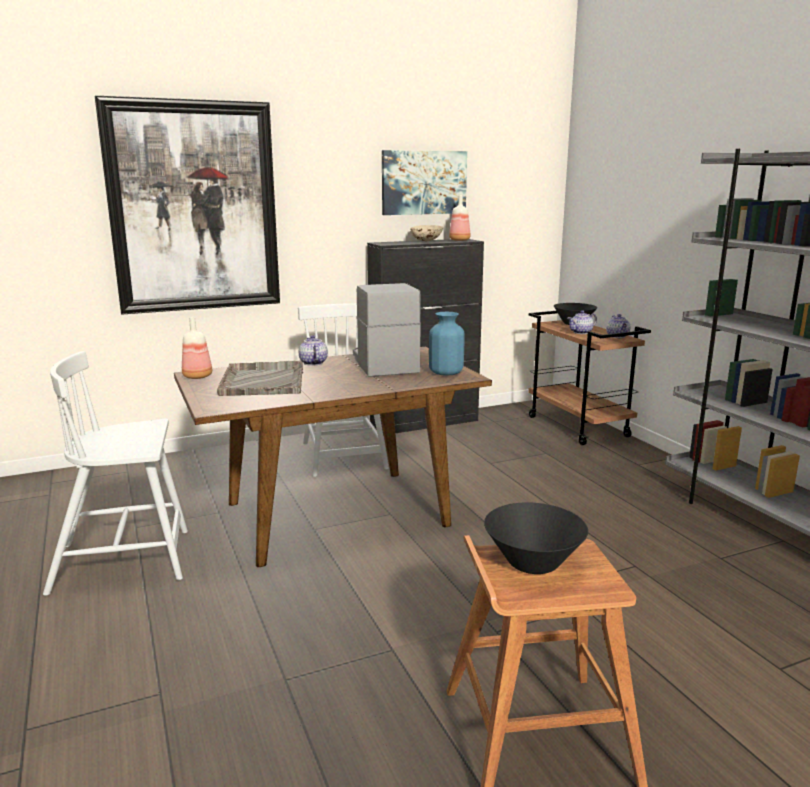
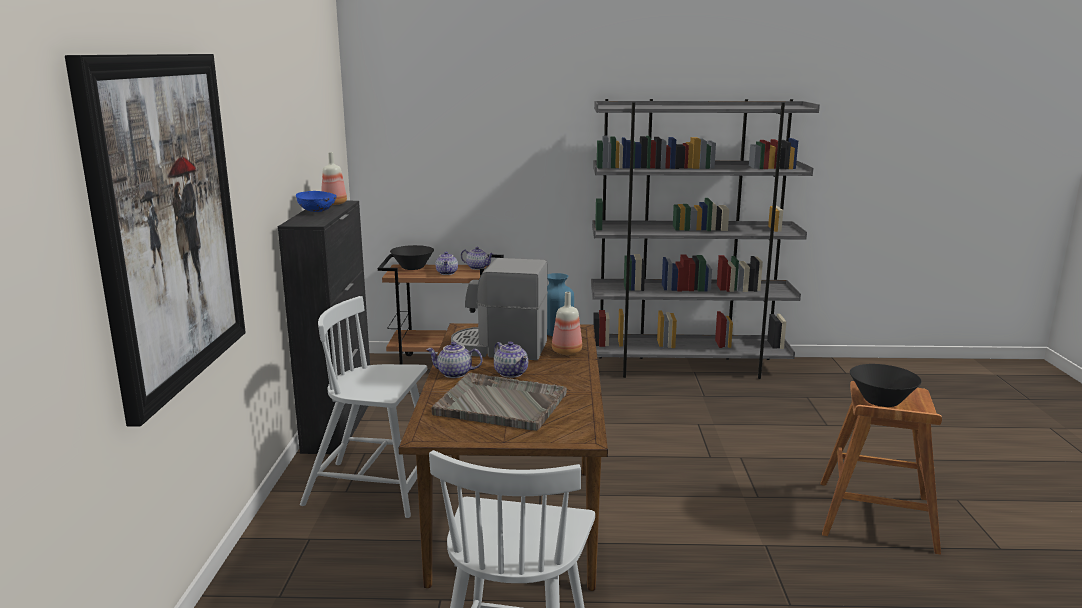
camera: 65 degrees left, 0 degrees up
(197, 376) = (439, 434): bottle -> bottle (565, 352)
(330, 374) = (511, 373): none -> teapot
(423, 182) = (293, 142): picture -> none
(426, 241) = (318, 211): beige bowl -> blue bowl

